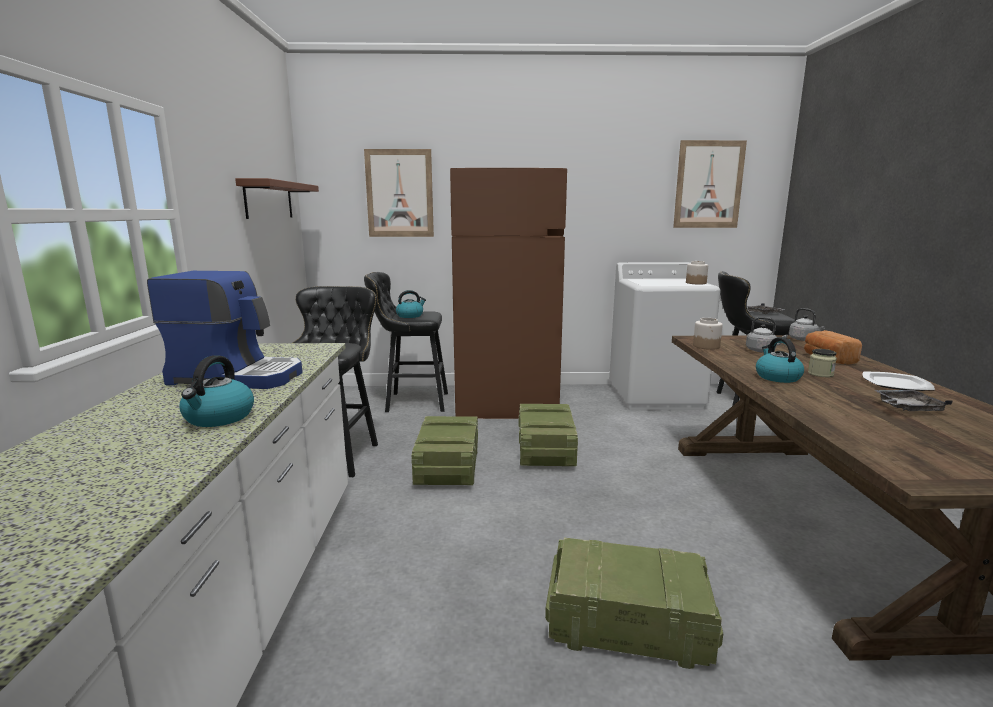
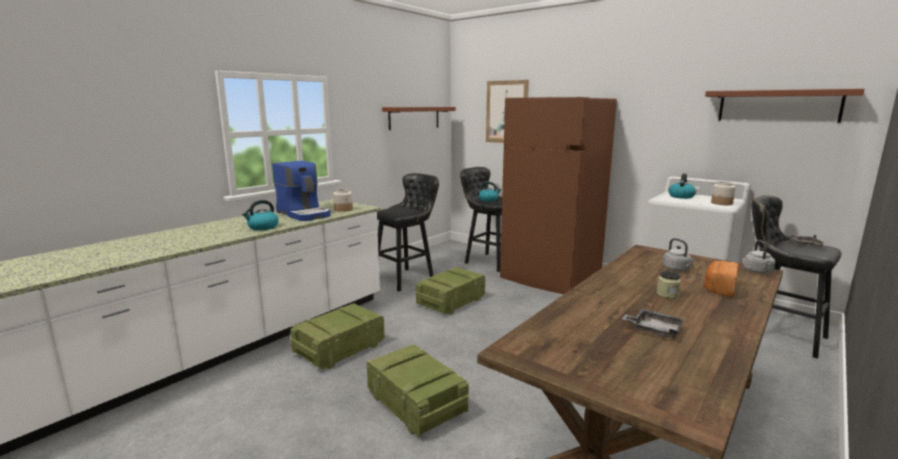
camera: 40 degrees right, 0 degrees up
(546, 451) = (523, 312): crate -> crate (339, 349)
(706, 346) = (637, 256): jar -> jar (343, 209)
(708, 185) = (778, 106): picture -> brown shelf
(777, 377) = (620, 286): kettle -> kettle (681, 196)
(895, 384) = (714, 317): plate -> none

